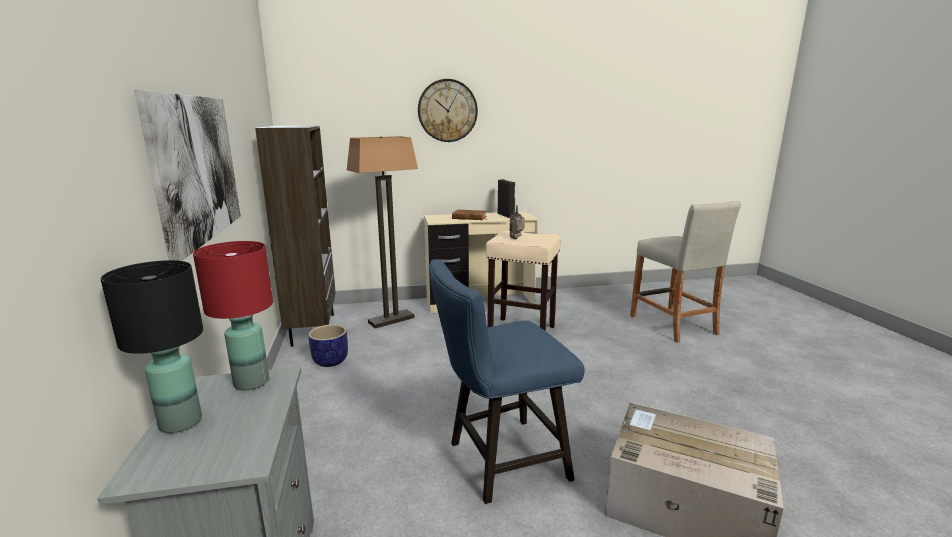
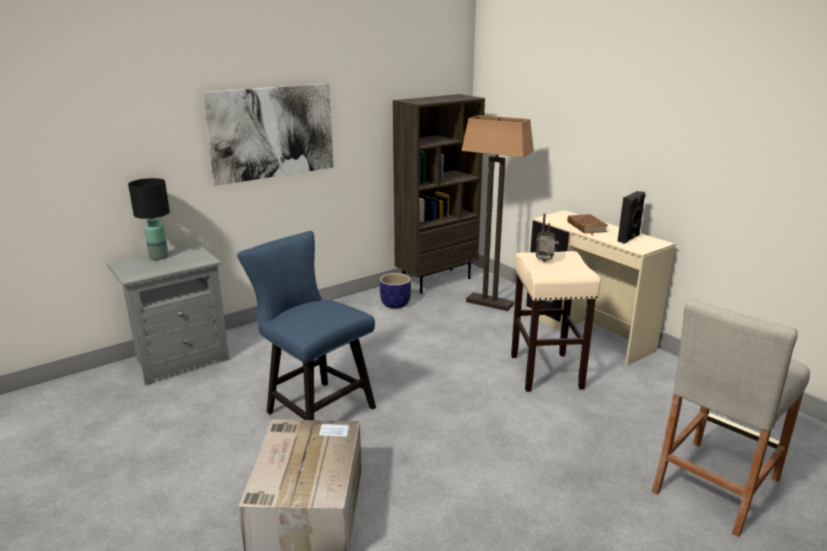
camera: 65 degrees right, 5 degrees up
(252, 382) = (199, 257): red table lamp -> none
(447, 111) = (607, 94): wall clock -> none

